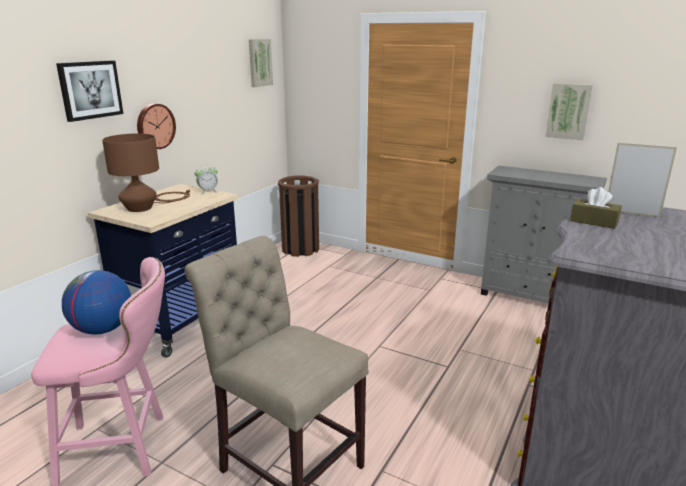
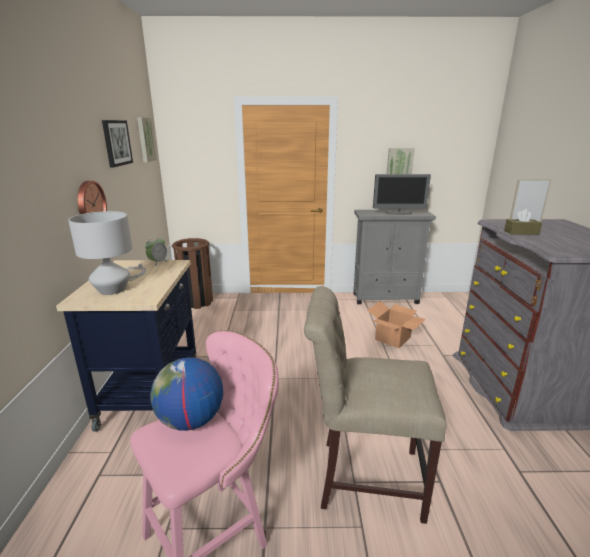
camera: 30 degrees left, 0 degrees up
(90, 90) = (38, 168): picture -> picture (116, 143)
(152, 203) = (119, 283): brown table lamp -> grey table lamp
(482, 345) = (392, 338): none -> cardboard box
(552, 177) = (398, 213): none -> monitor

